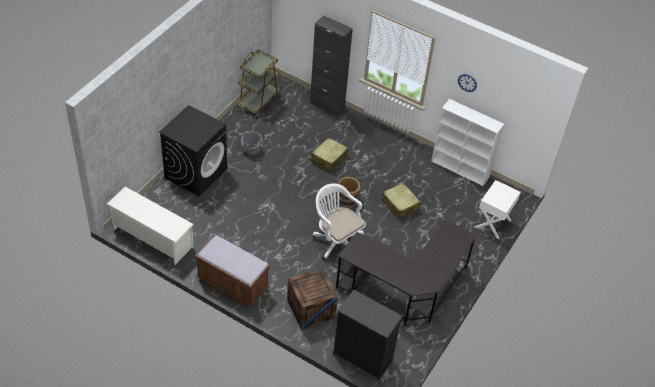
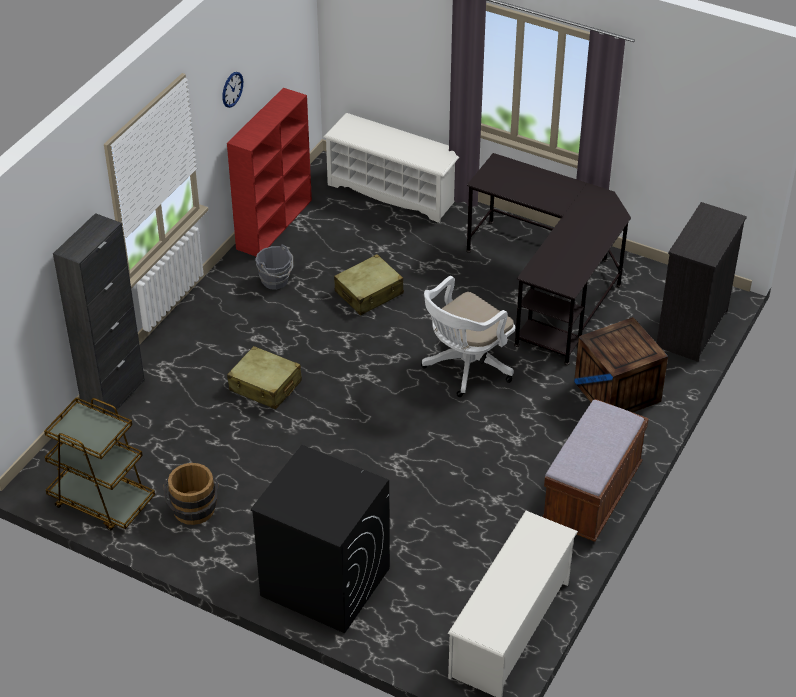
camera: 90 degrees left, 5 degrees down
(251, 150) = (251, 500): grey bucket -> grey bucket (275, 281)
(345, 199) = (366, 361): brown bucket -> brown bucket (194, 512)
(461, 169) = (274, 223): white bookcase -> red bookcase
(493, 224) = (393, 191): white nightstand -> white shoe rack

